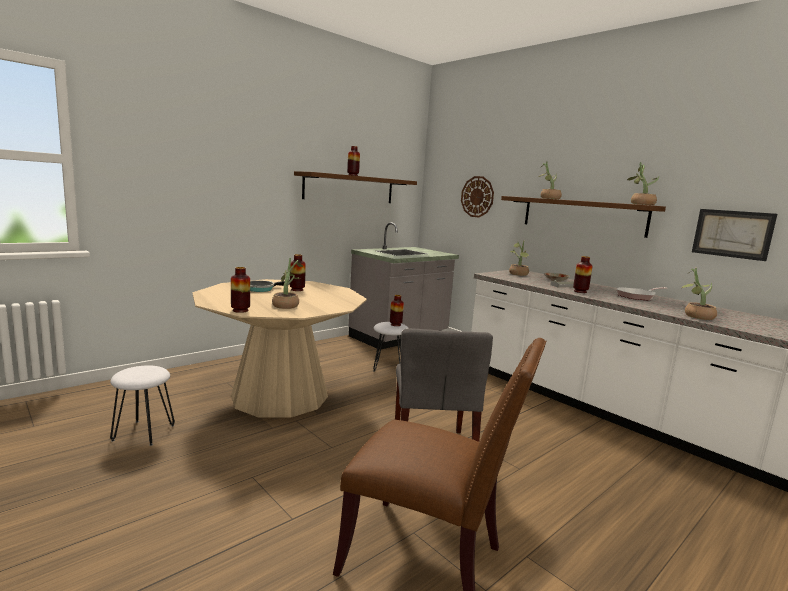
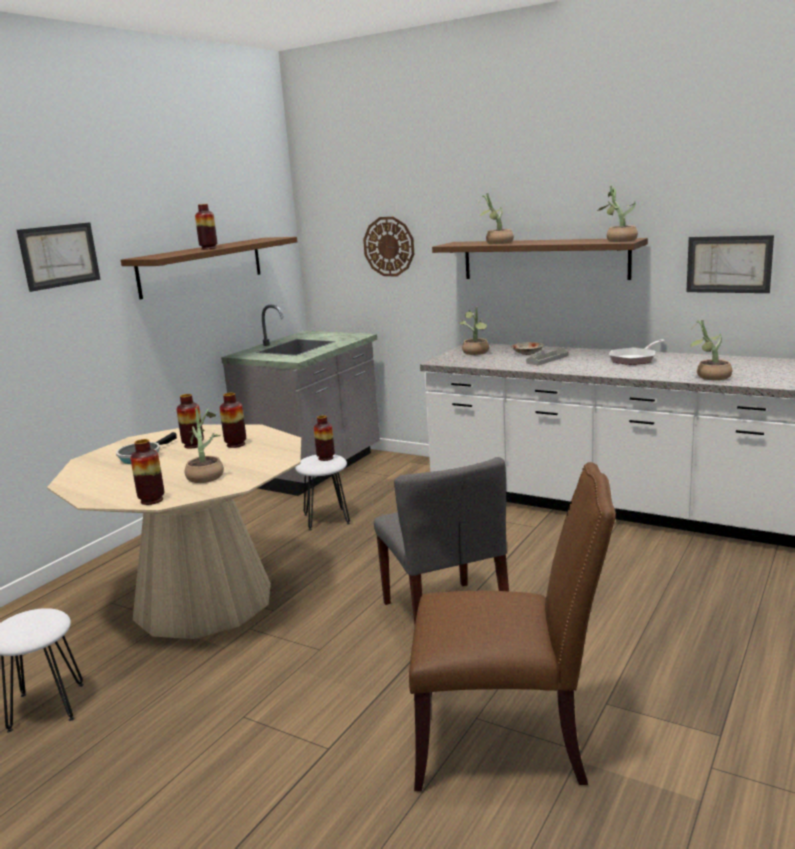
camera: 15 degrees left, 5 degrees up
(253, 159) = (59, 256): none -> picture
(580, 291) = (567, 366): vase -> vase (236, 444)

